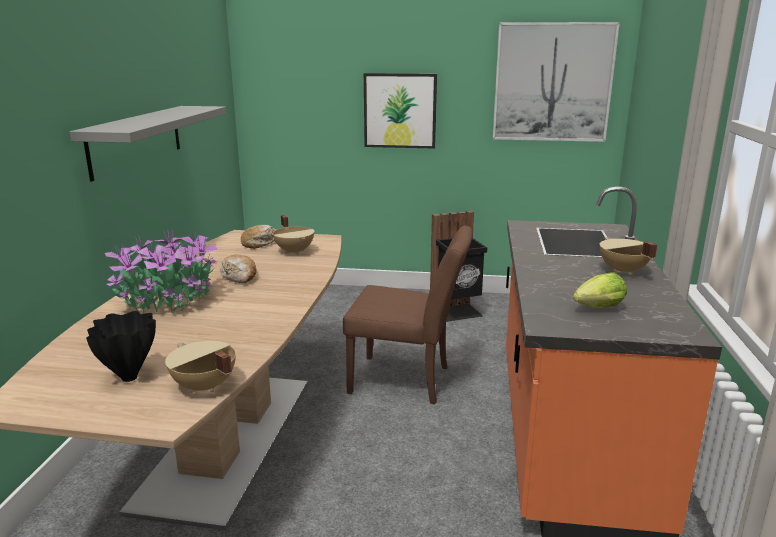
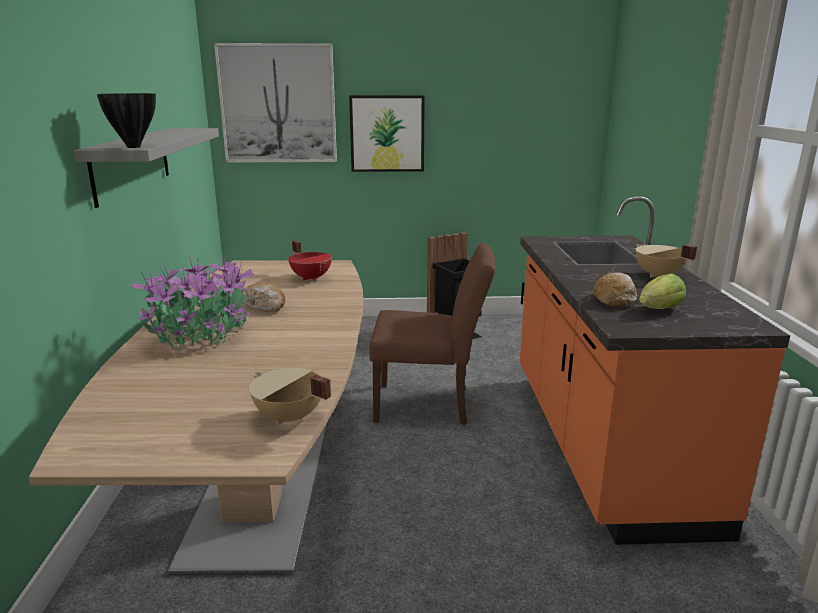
camera: 10 degrees left, 0 degrees up
(130, 377) = (200, 415): black vase -> black vase (134, 147)
(260, 243) = (269, 271): bread -> bread (614, 298)
(295, 251) = (311, 278): beige cooking pot -> red cooking pot
(552, 82) = (537, 103): picture -> picture (278, 104)

